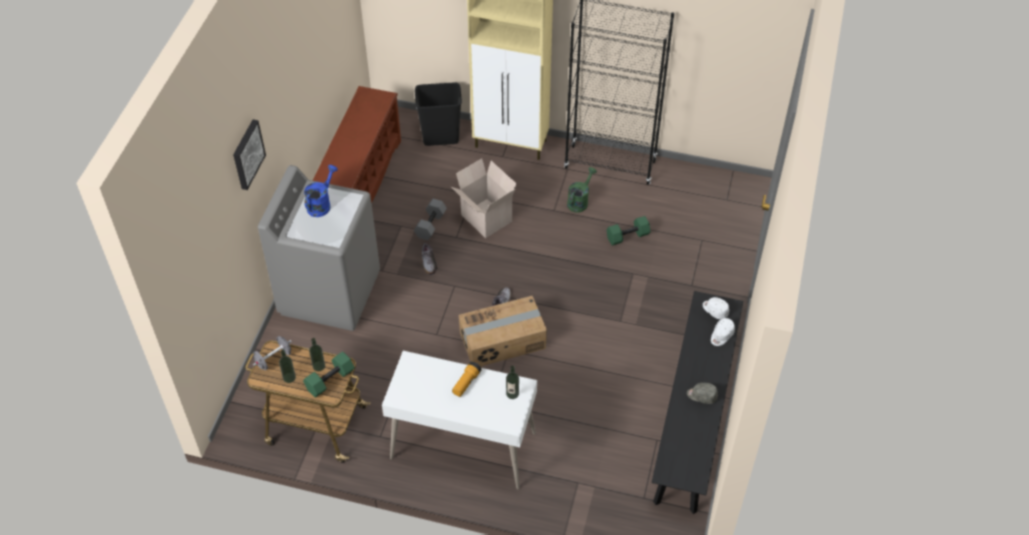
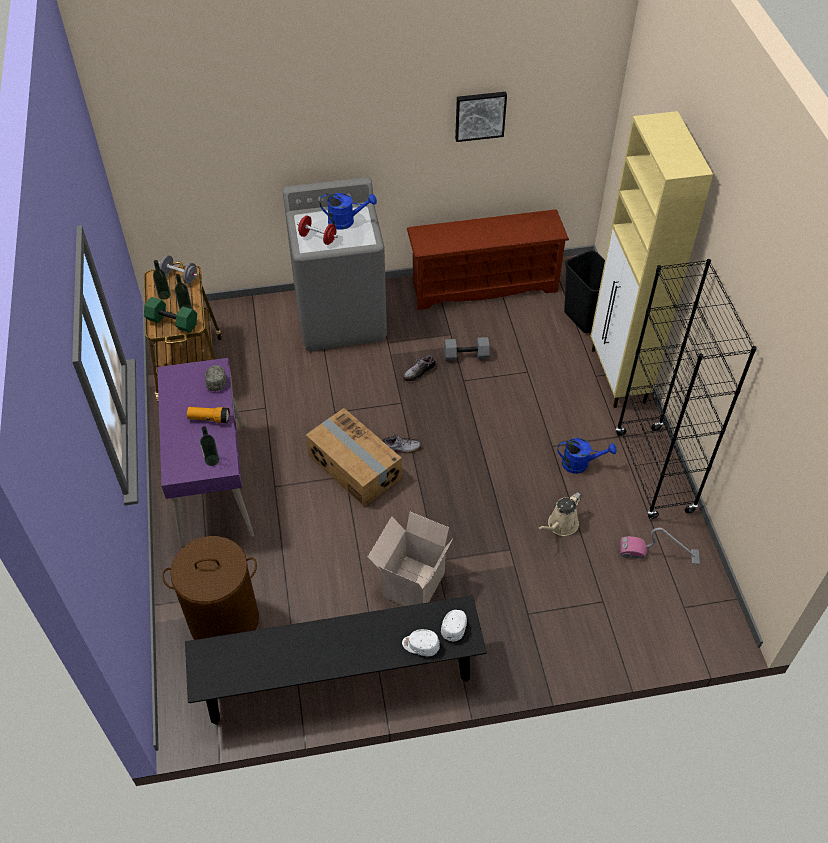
camera: 65 degrees right, 0 degrees up
(247, 154) = (300, 113): picture -> picture (480, 115)
(329, 229) = (318, 238): none -> red dumbbell
(463, 446) = (212, 483): white desk -> purple desk
(484, 218) = (502, 393): cardboard box -> cardboard box (412, 583)
(579, 201) = (580, 463): green watering can -> blue watering can
(606, 478) = (224, 620): none -> brown laundry basket
(627, 236) = (561, 525): green dumbbell -> beige watering can
(679, 193) = (659, 553): none -> vacuum cleaner
(701, 396) = (322, 653): grey cap -> grey cap (216, 380)

